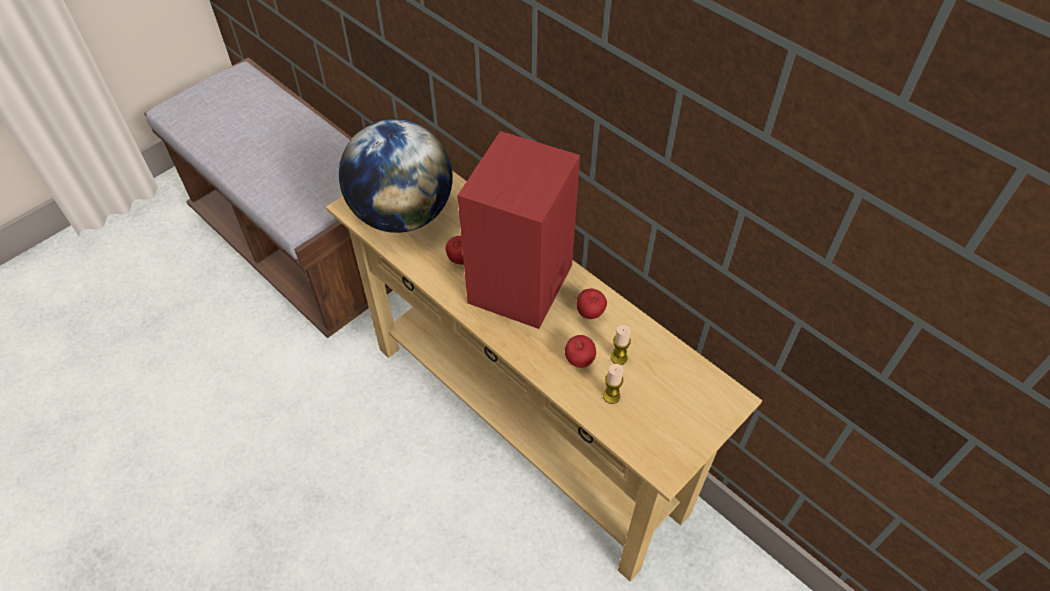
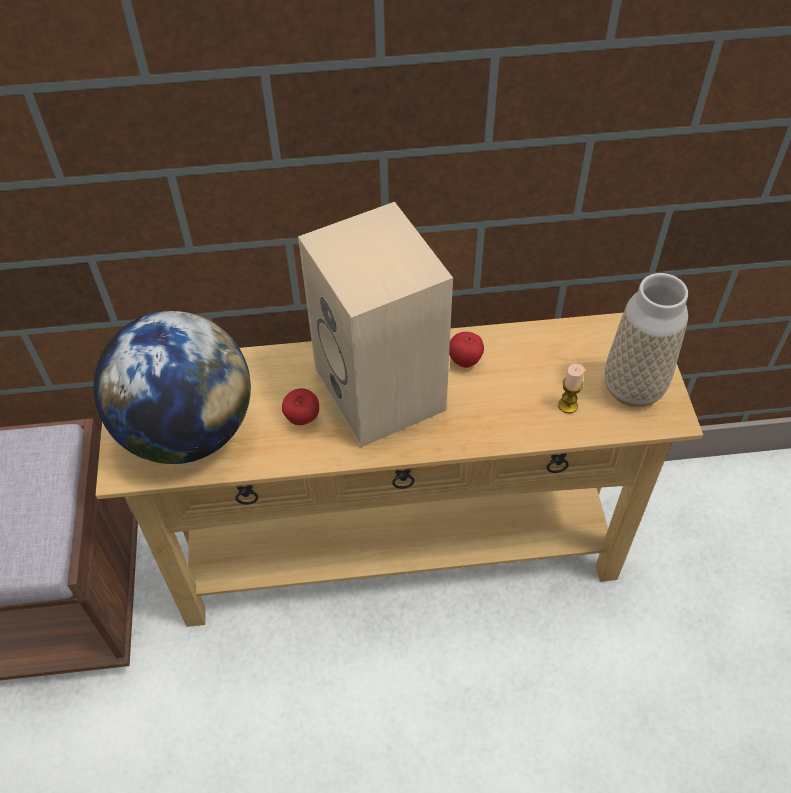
camera: 50 degrees left, 0 degrees up
(521, 286) = (383, 391): red speaker -> beige speaker
(579, 361) = (509, 404): apple -> none
(619, 357) = (532, 373): candle -> none
(667, 428) = (633, 388): none -> vase

